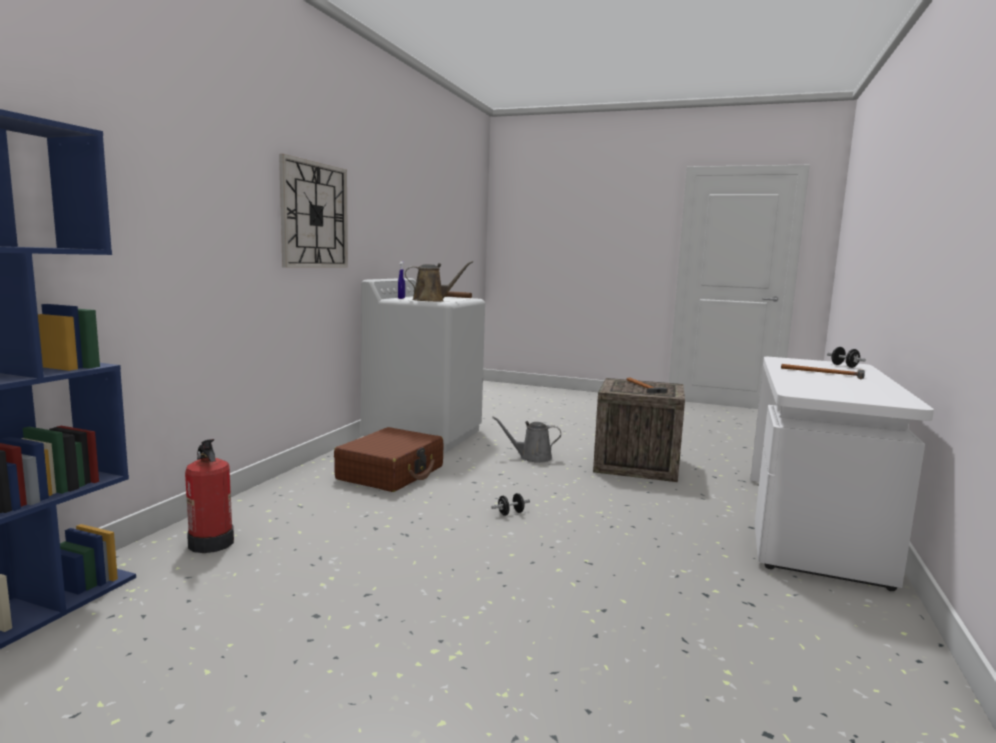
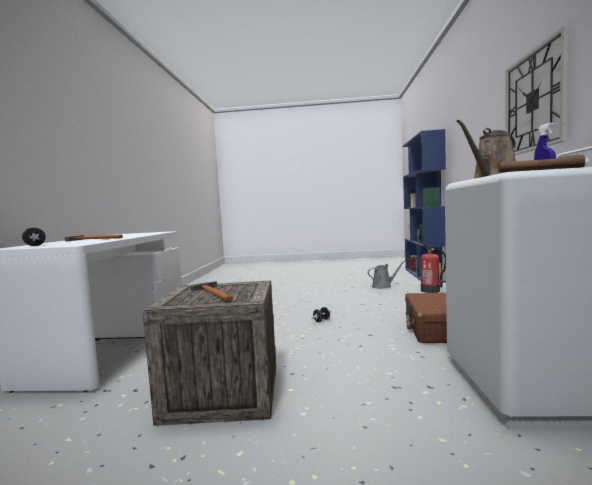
camera: 165 degrees right, 5 degrees down
(532, 457) = (352, 374): grey watering can -> grey watering can (383, 286)

